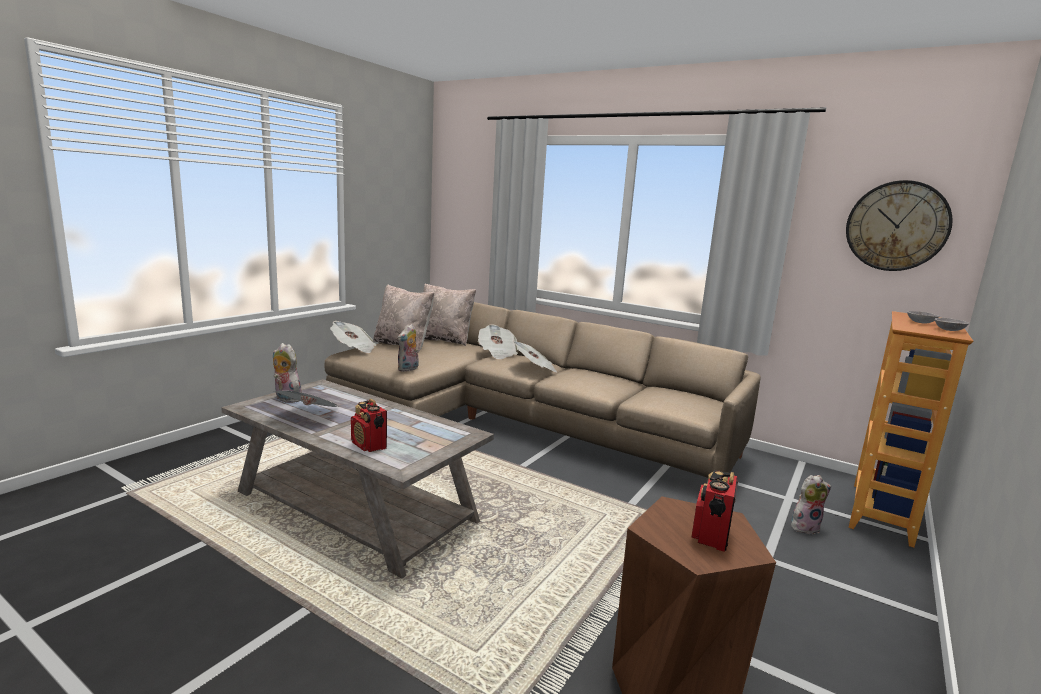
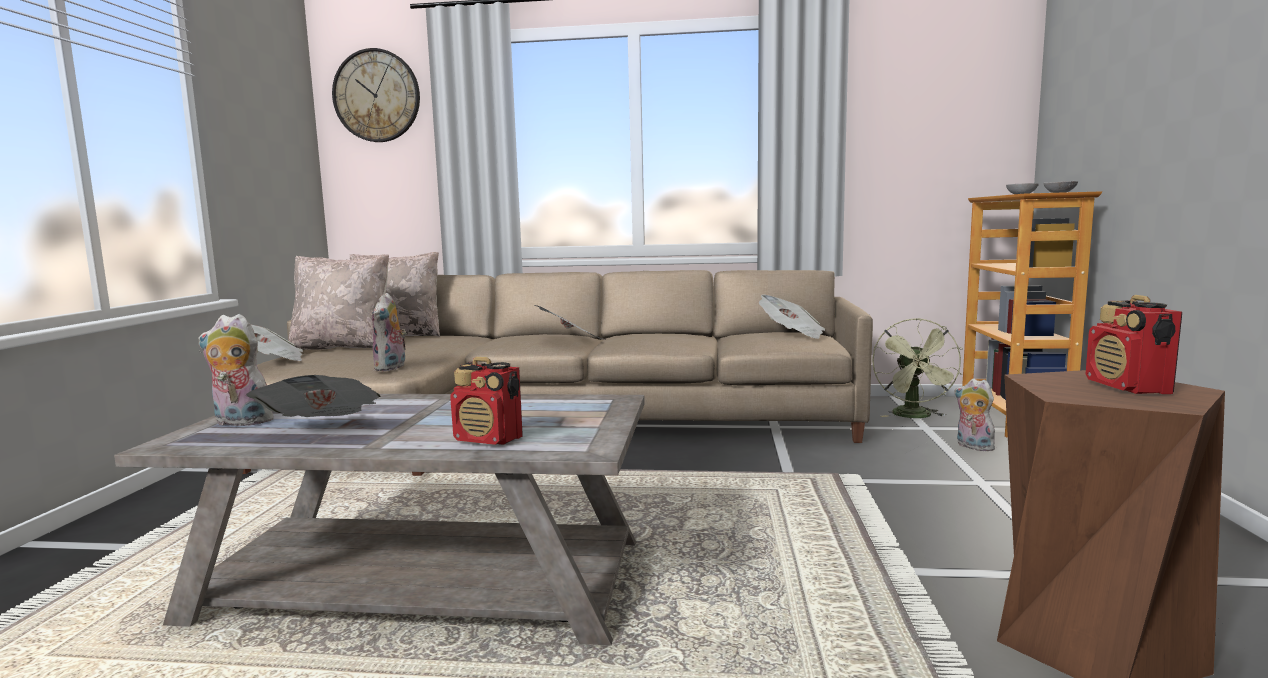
camera: 25 degrees left, 5 degrees down
(497, 353) = (497, 336): newspaper -> newspaper (792, 334)
(794, 485) = (915, 416): none -> green fan
(804, 527) = (972, 447): plush toy -> plush toy turned 90 degrees counterclockwise
(896, 226) = (951, 107): wall clock -> wall clock (377, 96)

